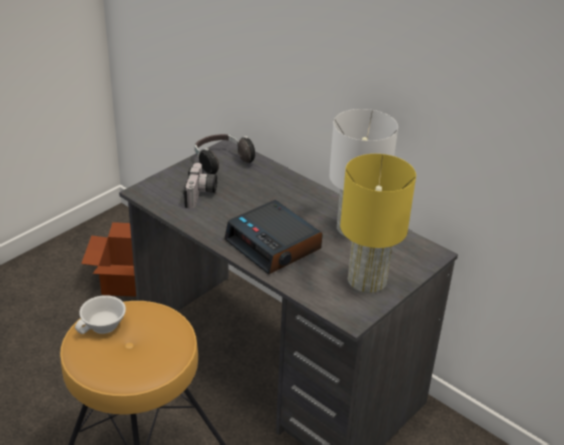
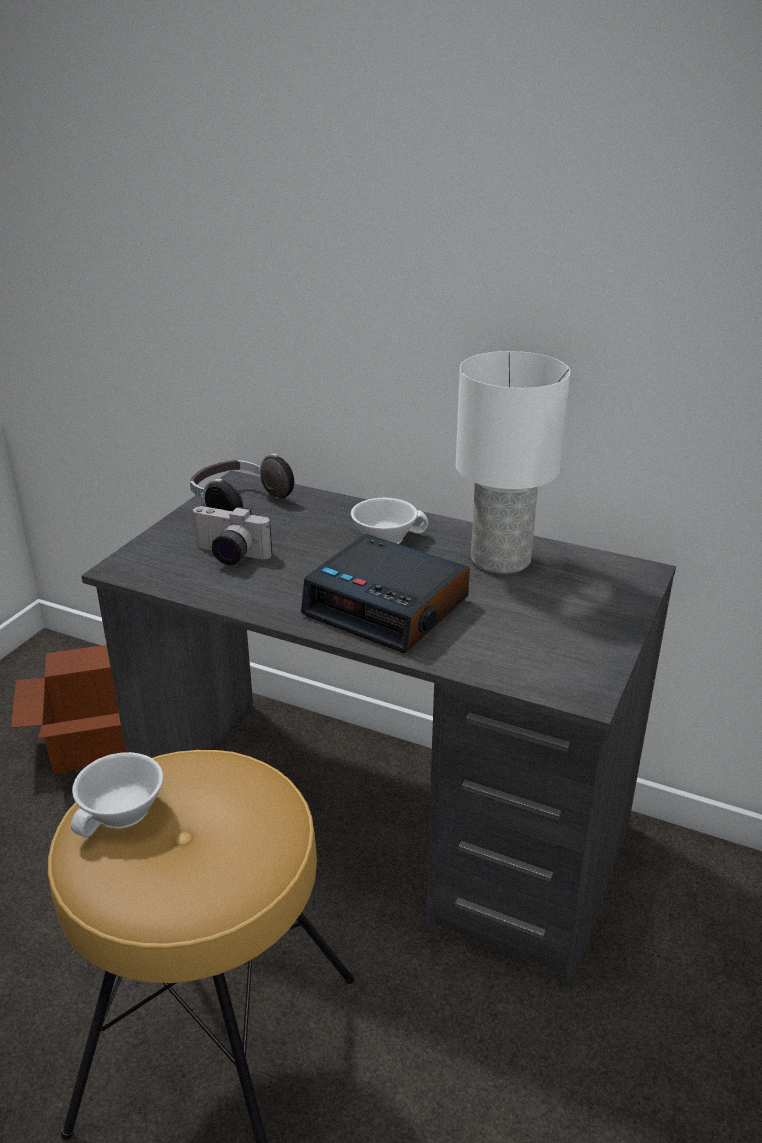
camera: 15 degrees left, 5 degrees down
(201, 195) = (228, 556): camera -> camera turned 120 degrees clockwise
(296, 200) = (386, 536): none -> white cup
(368, 281) = (571, 631): yellow table lamp -> none

